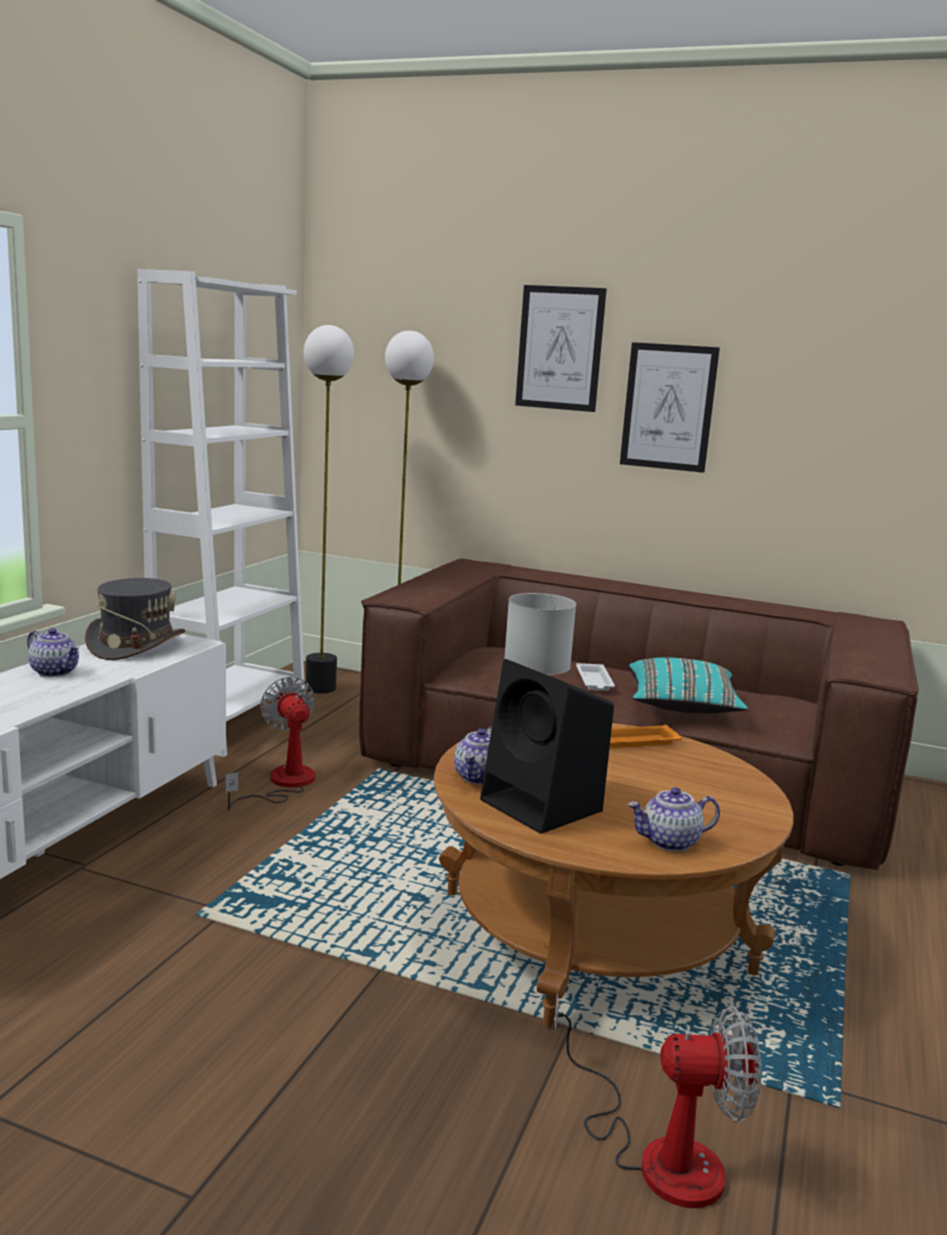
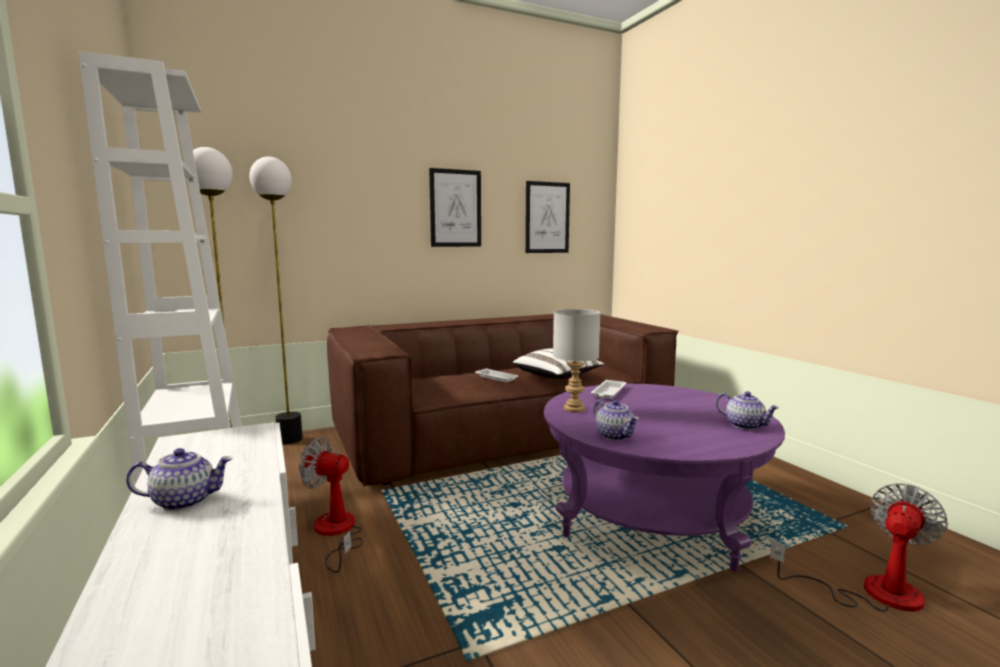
camera: 45 degrees left, 5 degrees down
(136, 645) = (206, 450): grey hat -> none
(544, 806) = (674, 435): black speaker -> none
(560, 348) = (381, 172): picture -> picture (547, 217)
(594, 932) = (651, 513): brown coffee table -> purple coffee table
(634, 741) = (608, 392): orange tray -> white tray
(669, 842) = (745, 425): teapot -> teapot turned 75 degrees counterclockwise
(682, 707) = (557, 376): turquoise pillow -> white pillow

